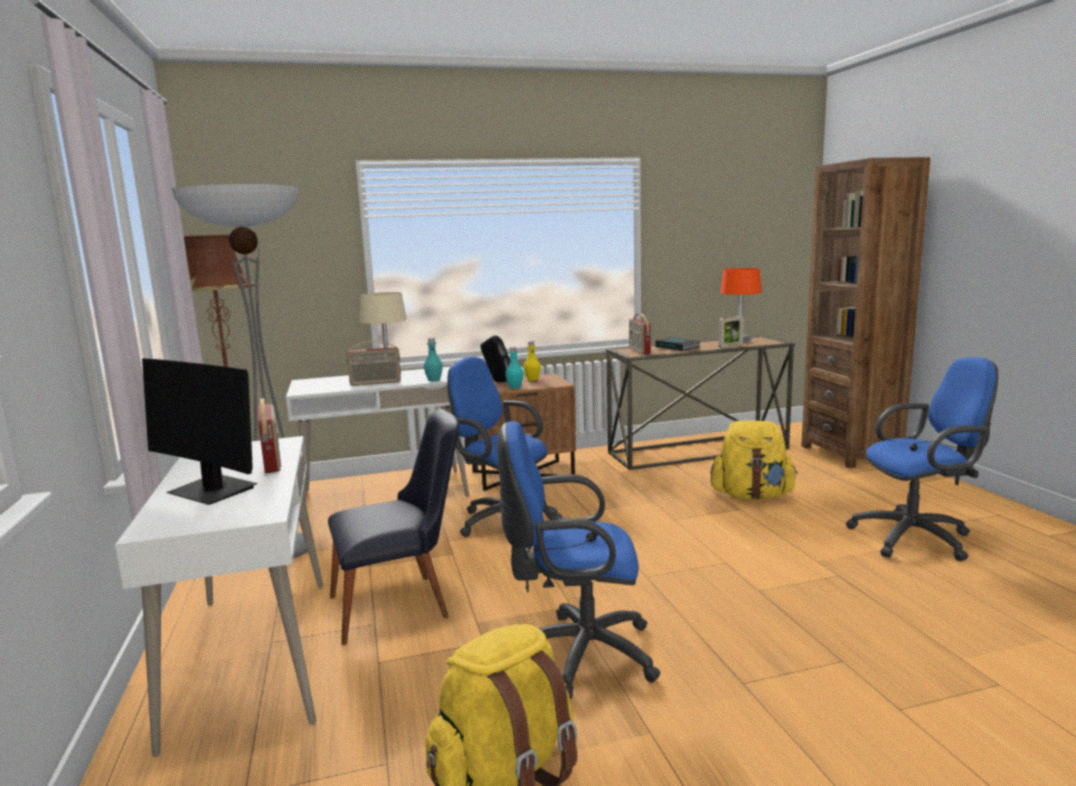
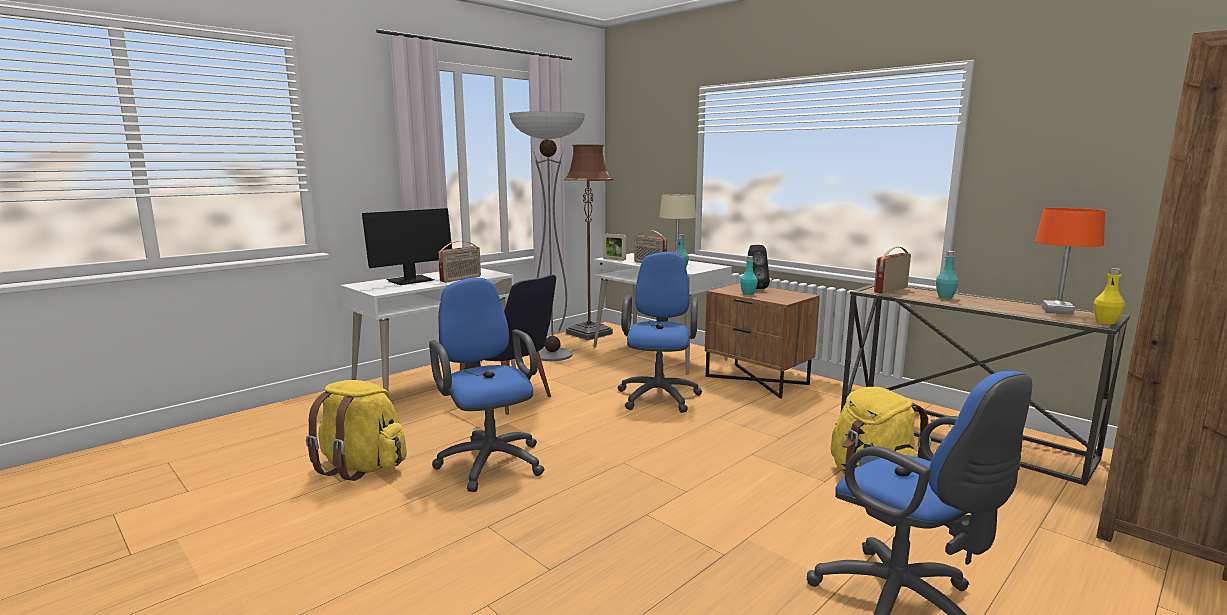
camera: 60 degrees right, 0 degrees up
(212, 491) = (410, 281): monitor -> monitor turned 135 degrees counterclockwise
(532, 379) = (782, 293): yellow bottle -> yellow bottle (1105, 322)
(678, 347) = (945, 297): book -> turquoise bottle
(730, 346) = (1004, 310): picture frame -> picture frame (614, 259)

